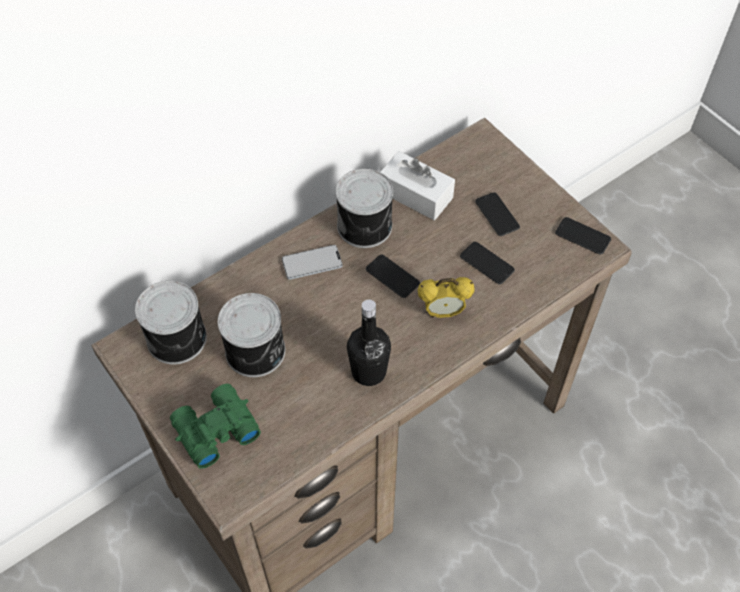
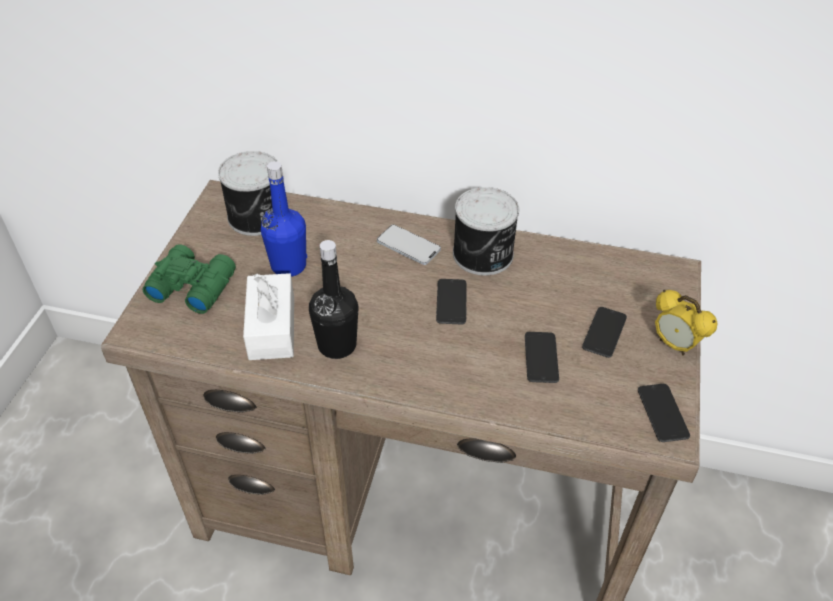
camera: 50 degrees right, 10 degrees down
(257, 351) = (288, 265): can -> blue bottle
(415, 194) = (555, 266): white tissue box -> white tissue box (272, 328)
(443, 312) = (452, 358): alarm clock -> alarm clock (674, 345)

